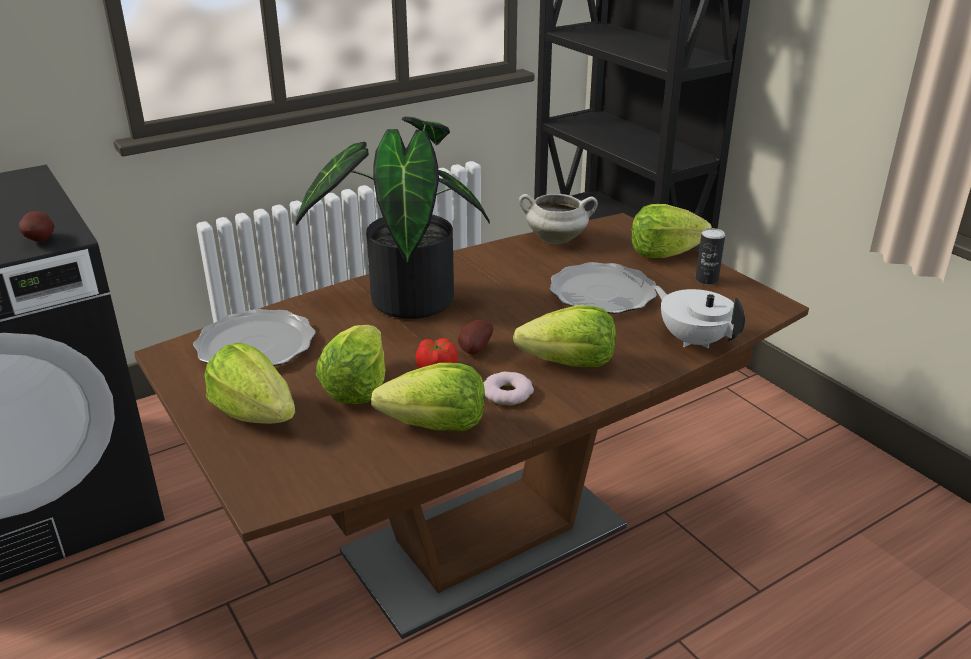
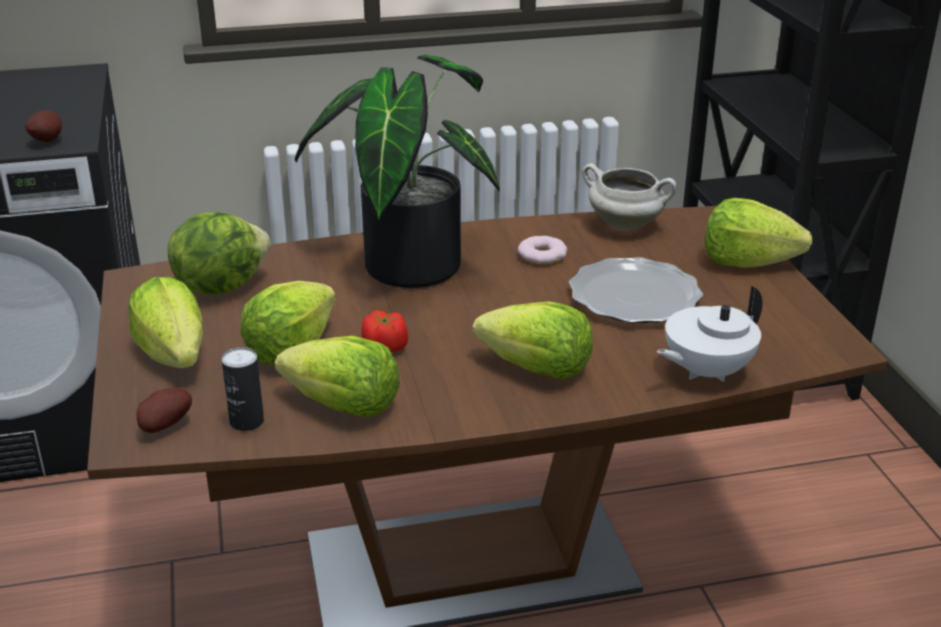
camera: 20 degrees right, 0 degrees up
(255, 345) = (220, 285): plate -> lettuce
(473, 350) = (440, 333): potato -> potato (164, 425)
(507, 393) = (443, 388): donut -> donut (542, 255)
(694, 340) = (705, 371): white teapot -> white teapot turned 105 degrees counterclockwise
(706, 280) = (777, 303): can -> can (247, 421)

